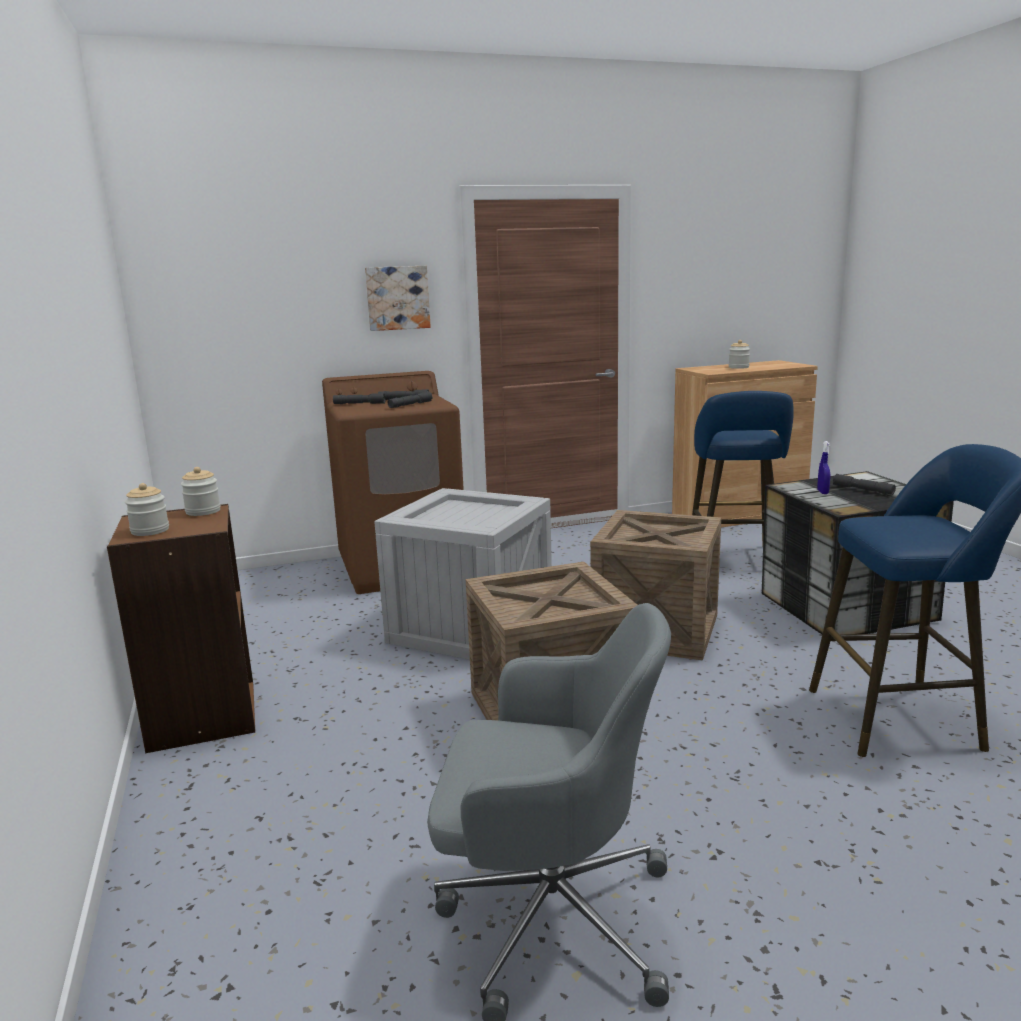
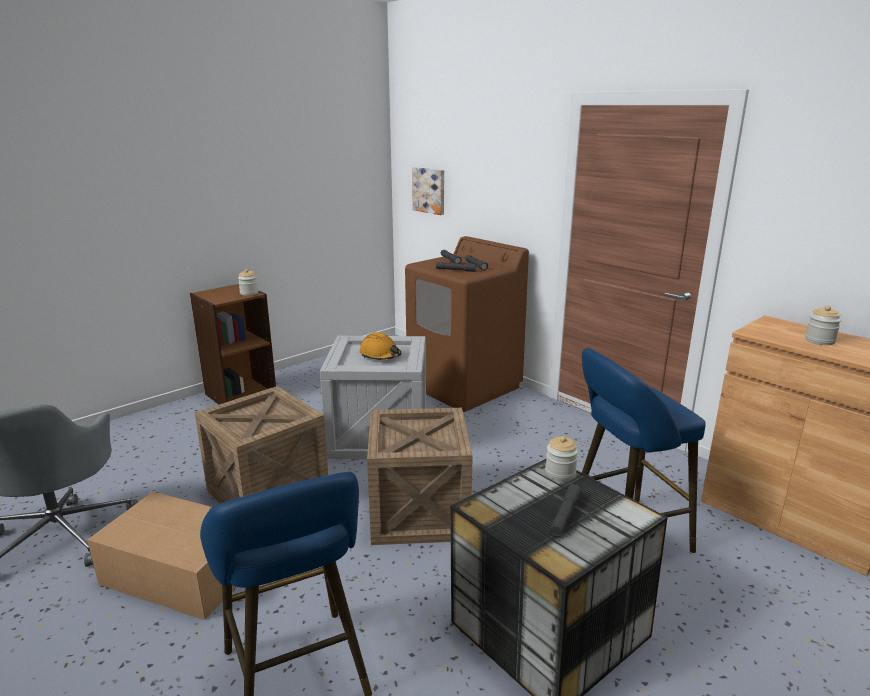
camera: 65 degrees right, 5 degrees up
(150, 531) = (214, 293): jar -> jar (560, 472)
(397, 298) = (518, 185): picture -> picture (429, 190)
(465, 513) = (380, 355): none -> orange hard hat
(705, 787) = (180, 571): none -> cardboard box
(822, 492) = (539, 490): blue spray bottle -> none

